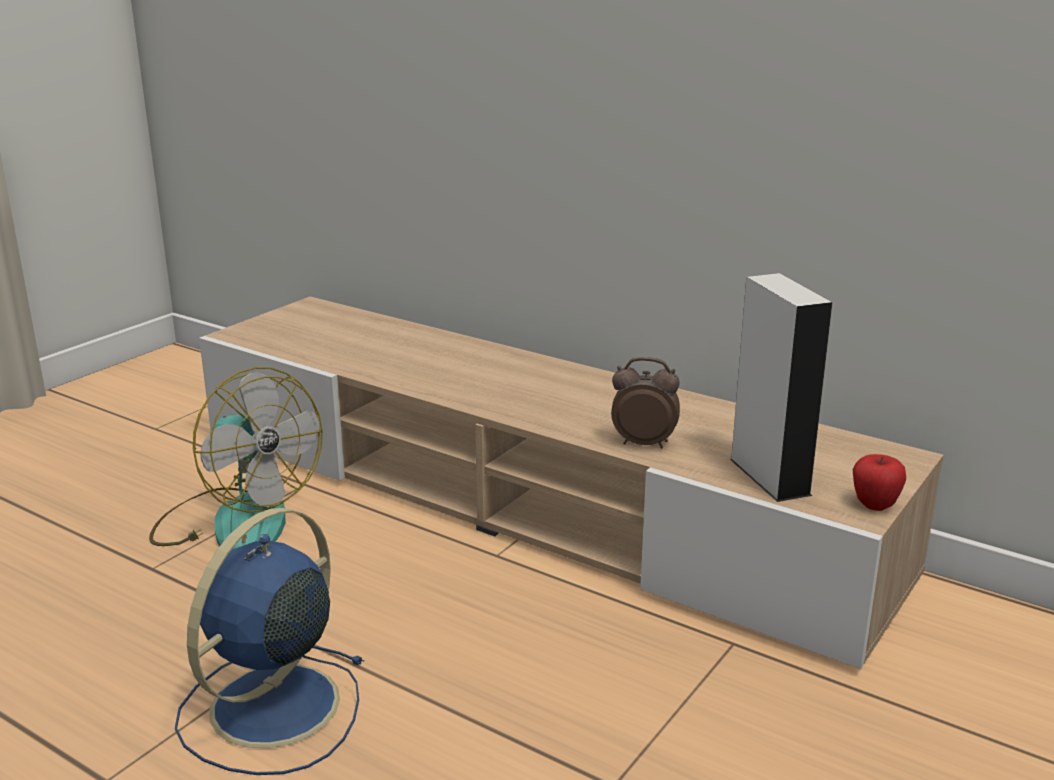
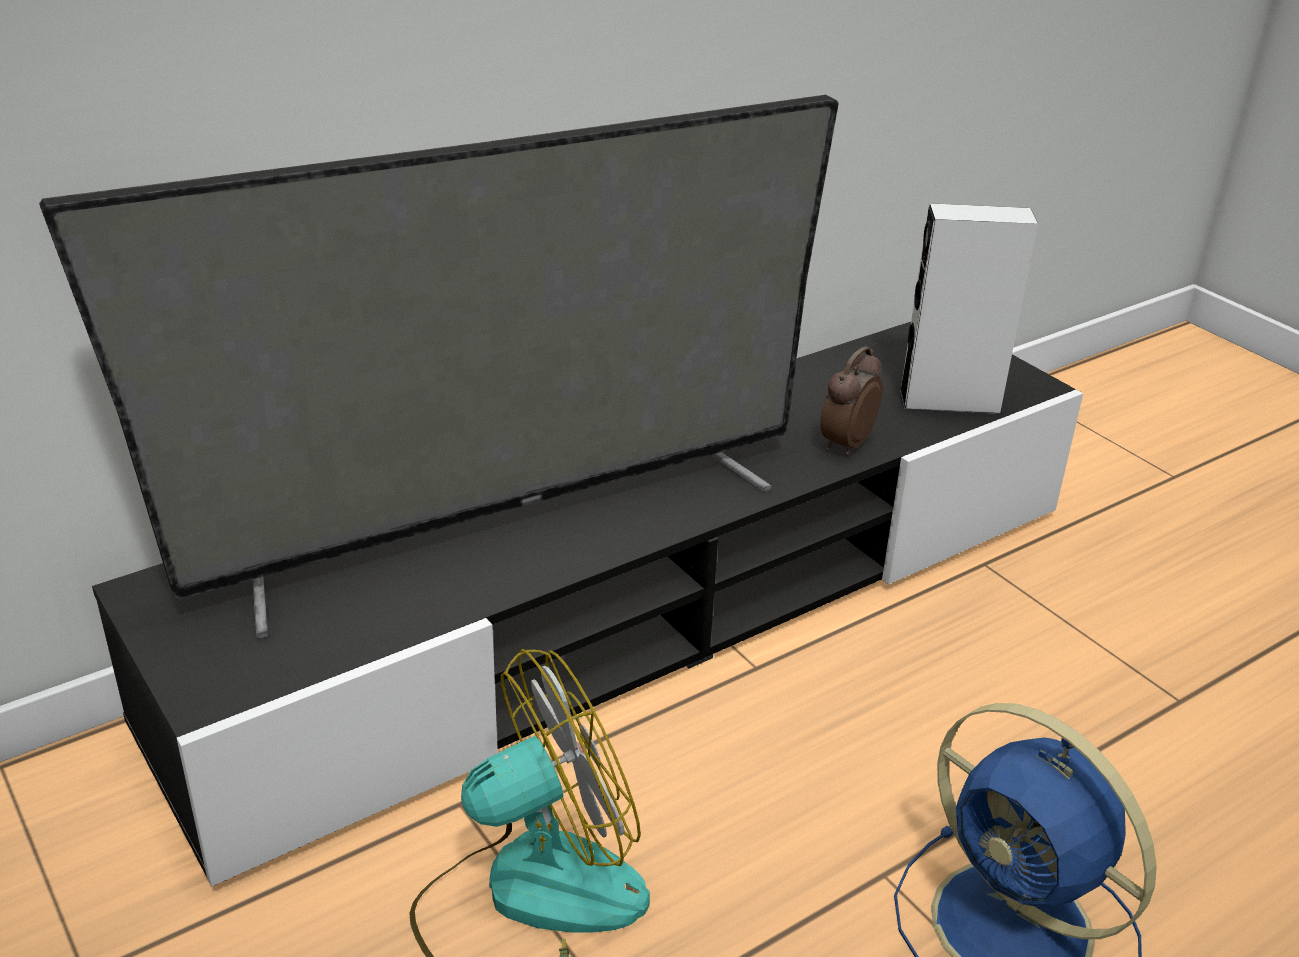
camera: 70 degrees left, 10 degrees up
(433, 361) = (505, 524): none -> television
(528, 502) = (646, 610): beige tv stand -> black tv stand
(874, 505) = (1023, 374): apple -> none

